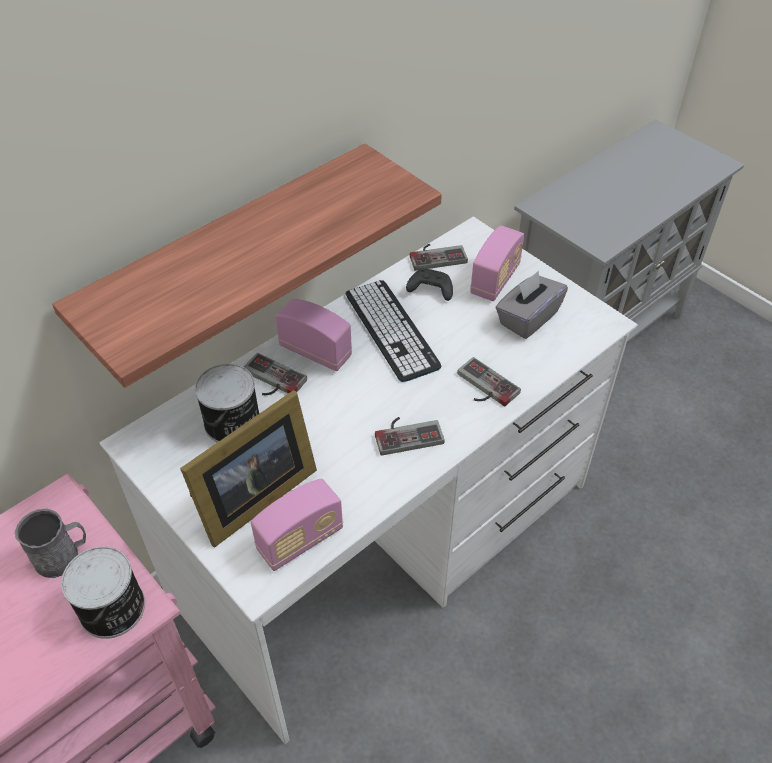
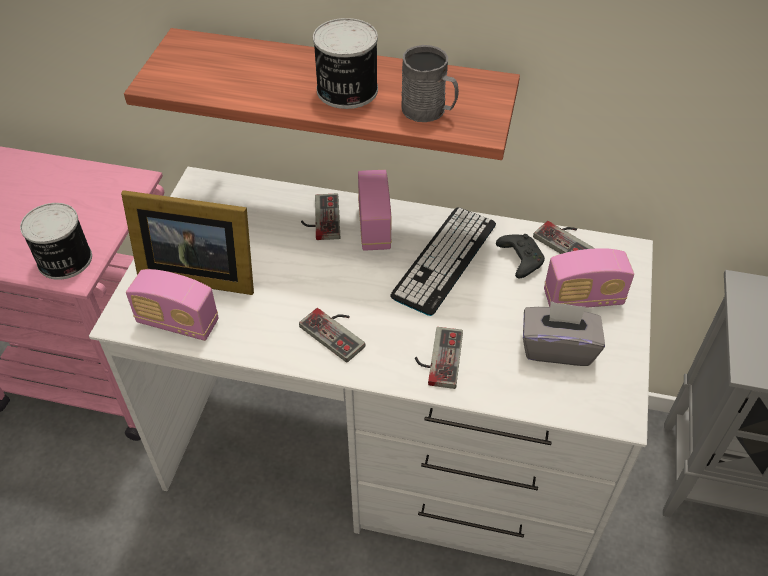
camera: 55 degrees right, 0 degrees up
(63, 556) = (90, 211): grey mug -> grey mug (429, 111)
(233, 423) = (259, 222): can -> can (346, 91)

